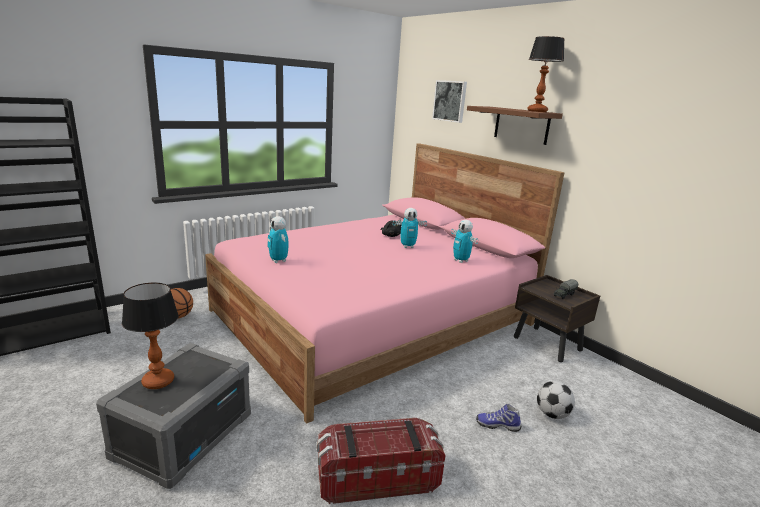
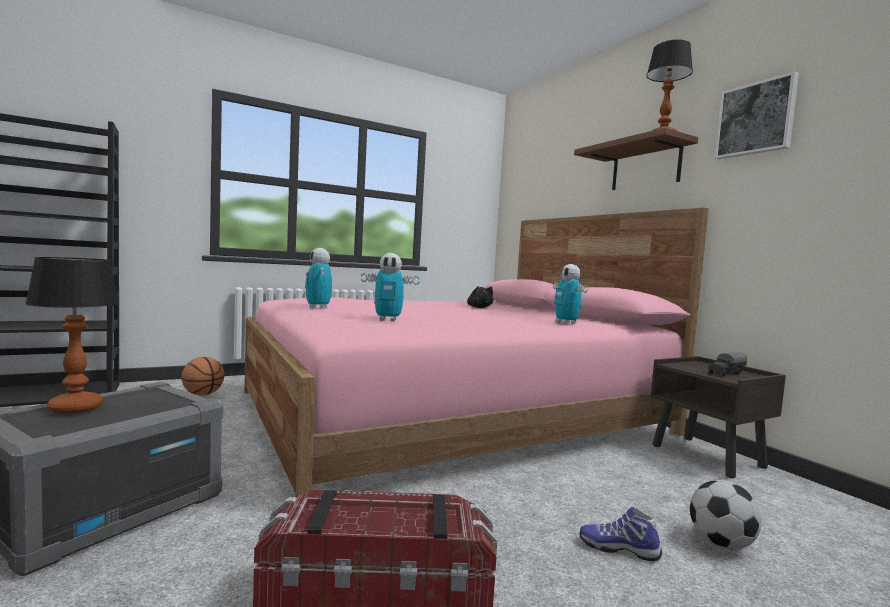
camera: 10 degrees right, 15 degrees down
(407, 246) = (497, 313): toy robot -> toy robot (388, 320)
(450, 101) = (558, 164): picture -> picture (756, 119)

